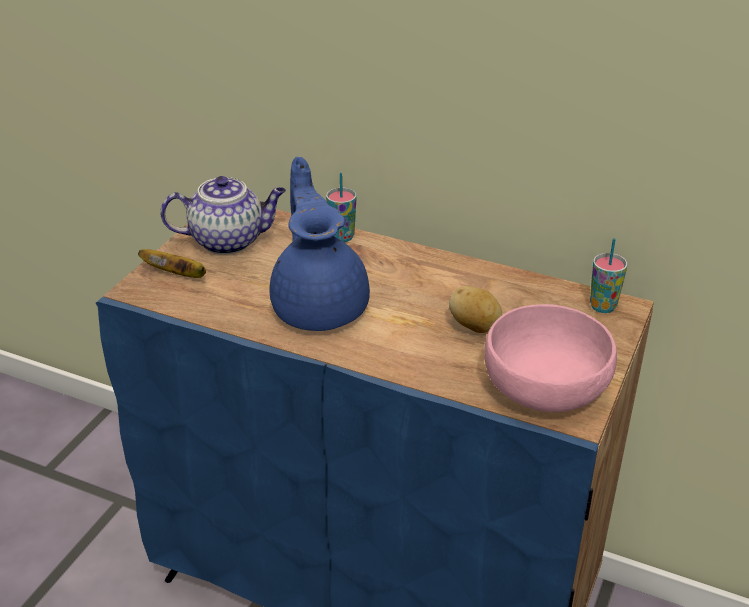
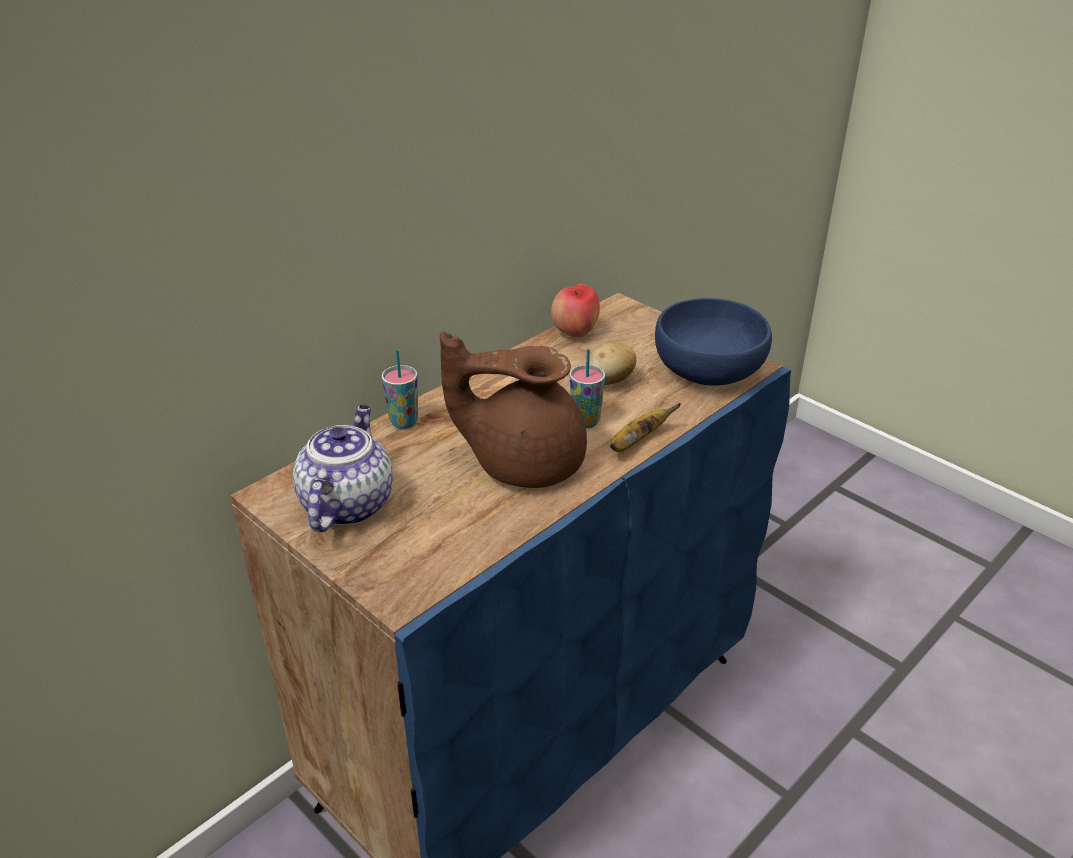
camera: 70 degrees left, 0 degrees up
(178, 275) = (393, 557): banana -> banana (637, 442)
(320, 306) = (523, 462): blue teapot -> brown teapot
(545, 290) = (575, 334): none -> apple
(545, 386) = (707, 369): pink bowl -> blue bowl
(602, 306) = (614, 315): cup -> cup (585, 421)

